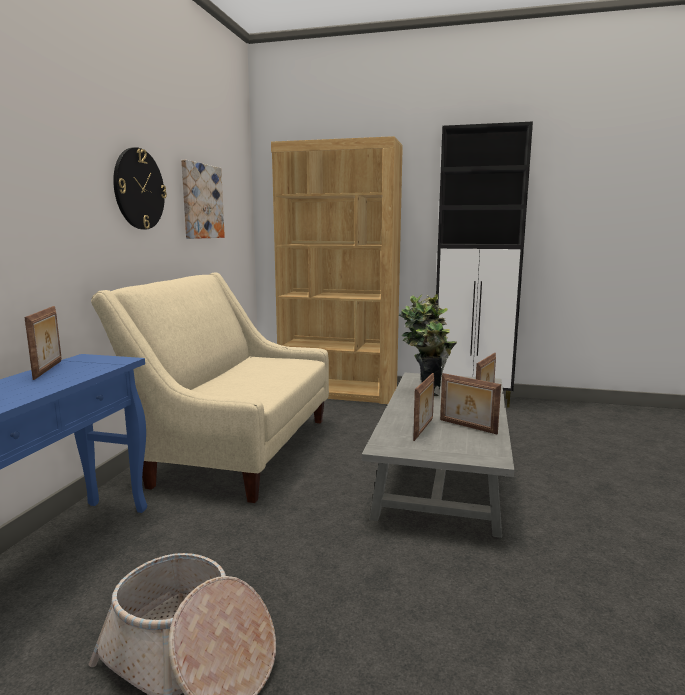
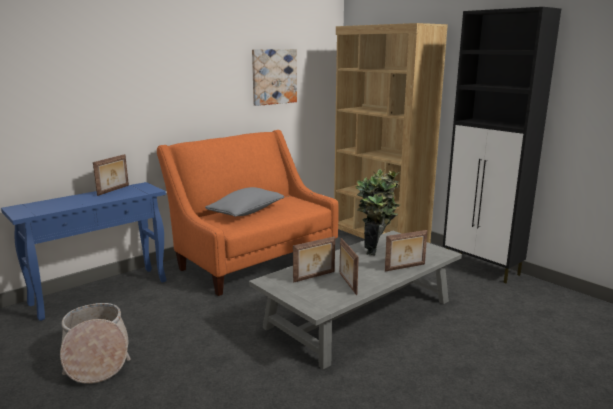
camera: 35 degrees right, 5 degrees up
(139, 189) = (207, 76): wall clock -> none
(235, 449) = (253, 259): beige sofa -> orange sofa
(236, 380) = (246, 212): none -> grey pillow

